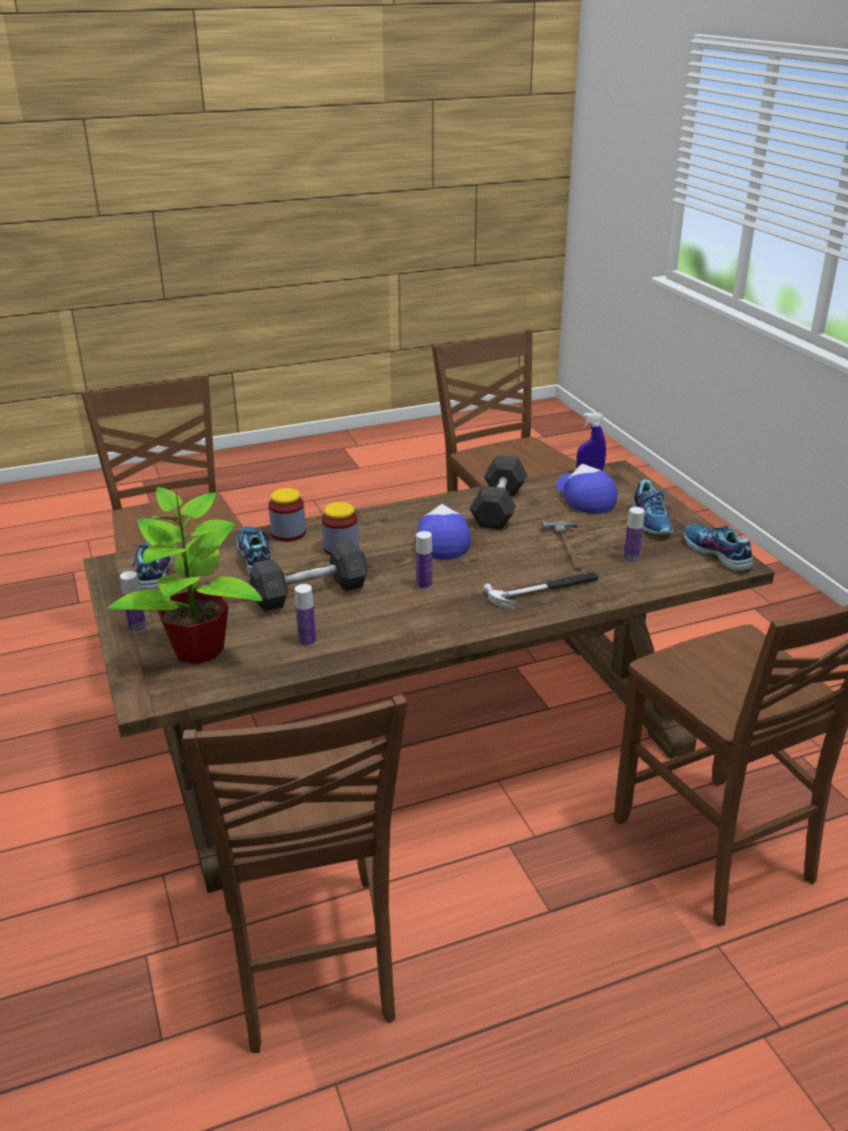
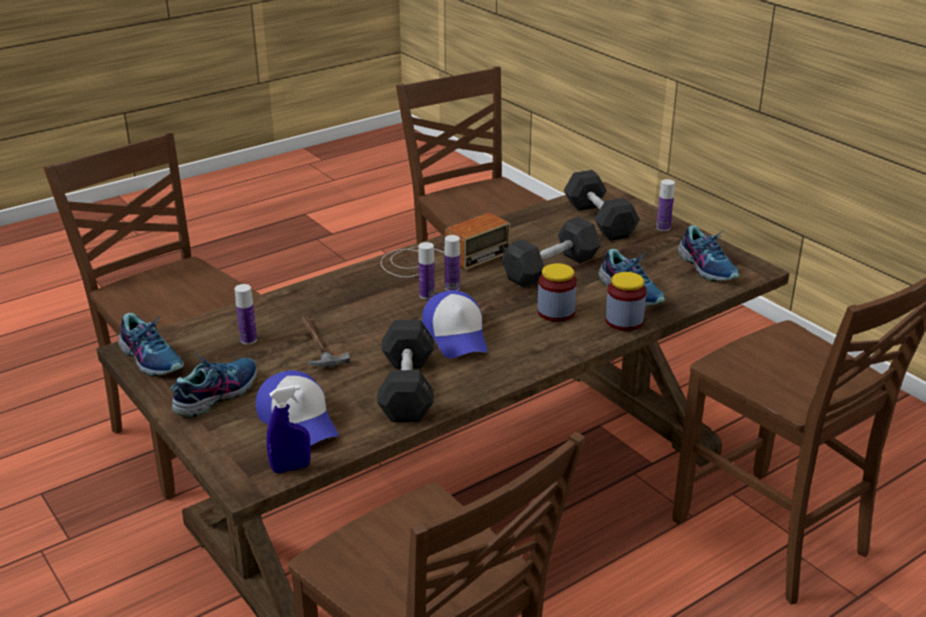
camera: 165 degrees right, 0 degrees up
(198, 650) = (599, 220): potted plant -> grey dumbbell
(307, 641) = (522, 235): bottle -> bottle (427, 295)
(422, 622) = (439, 258): none -> radio
(544, 591) = (338, 296): hammer -> none
(651, 521) = (216, 394): shoe -> shoe turned 60 degrees clockwise

